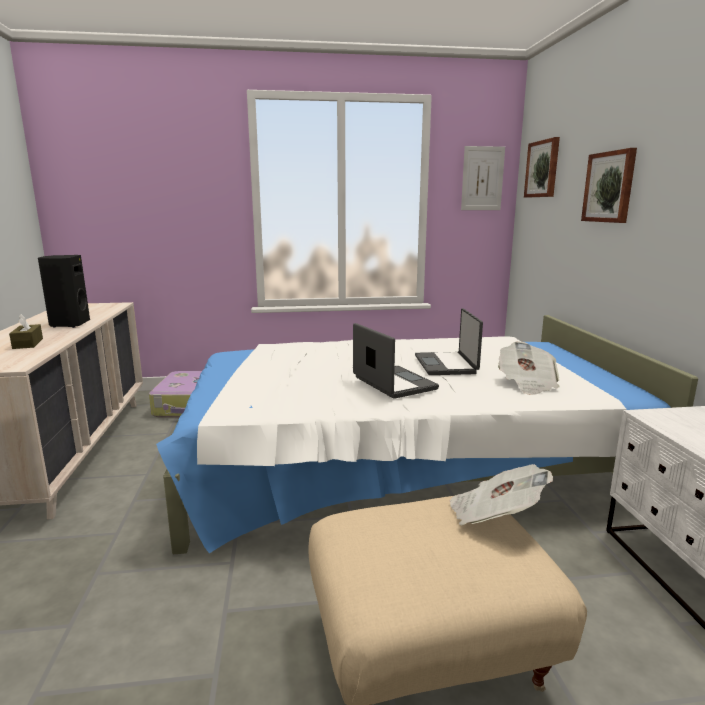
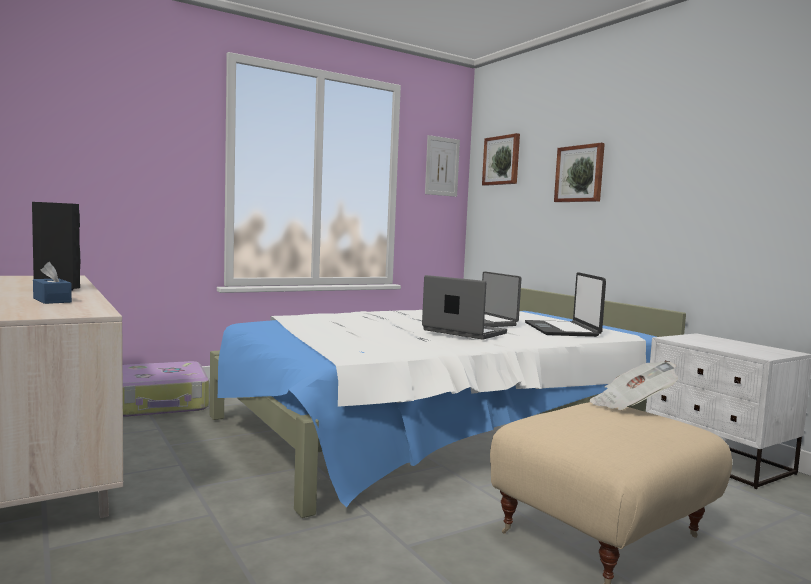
camera: 25 degrees left, 10 degrees down
(28, 343) = (52, 300): brown tissue box -> blue tissue box
(527, 384) = (562, 330): newspaper -> laptop

